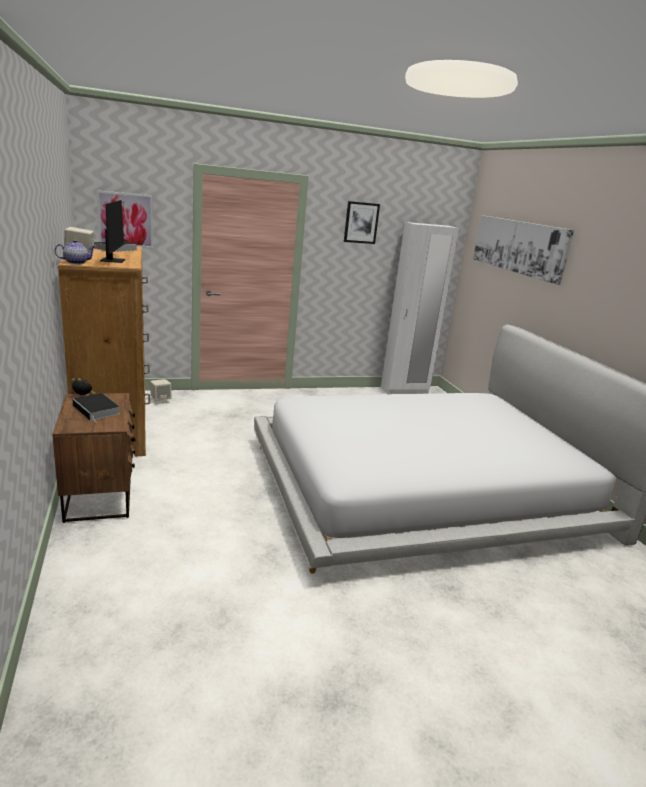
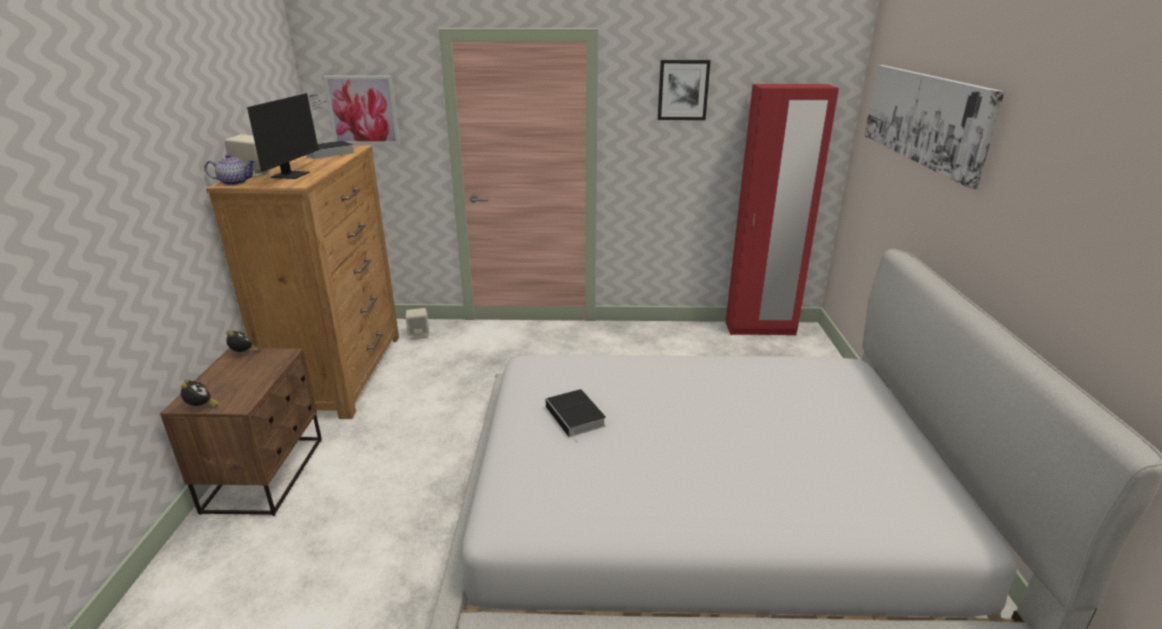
camera: 20 degrees right, 5 degrees up
(85, 429) = (201, 407): none -> alarm clock
(97, 410) = (242, 376): book -> book (576, 417)
(404, 390) = (760, 329): white wardrobe -> red wardrobe

